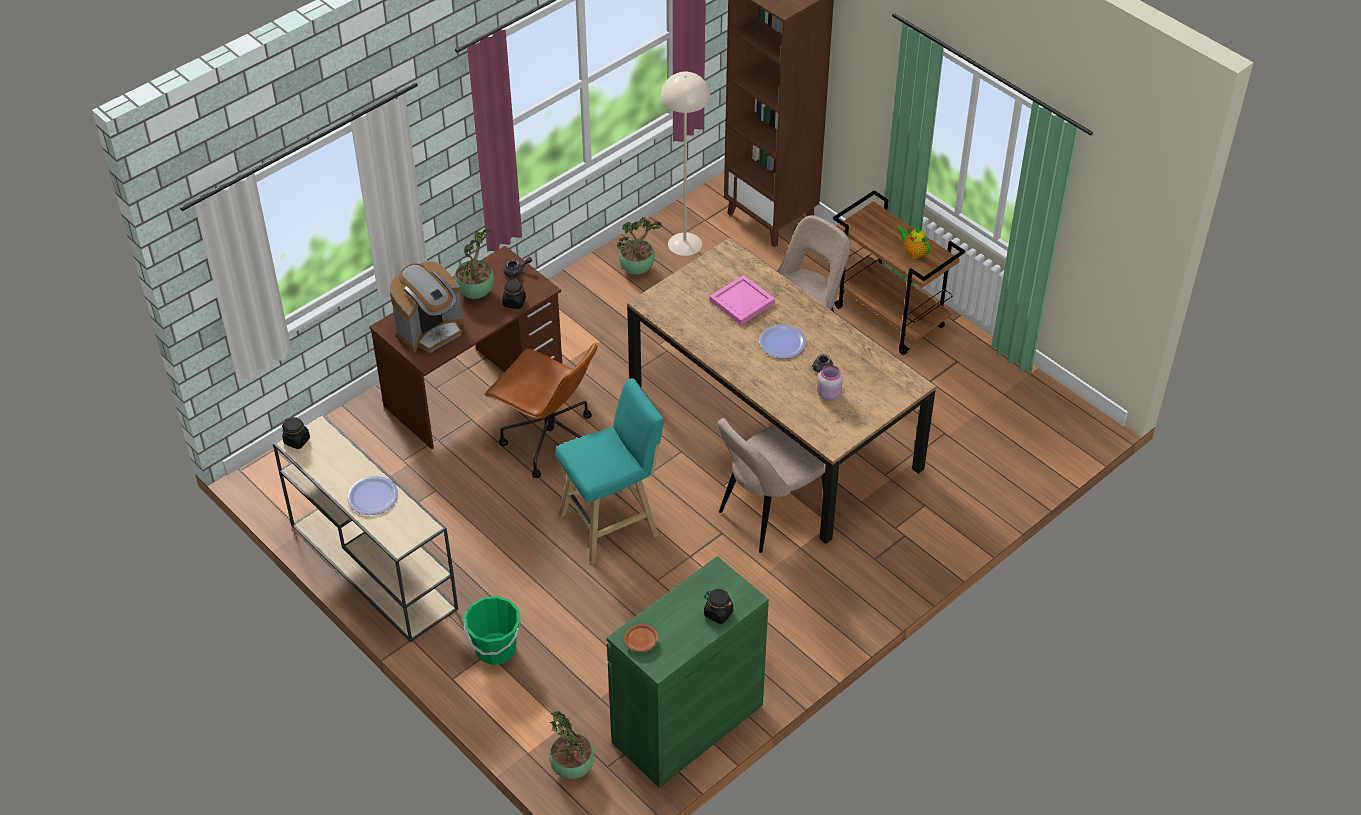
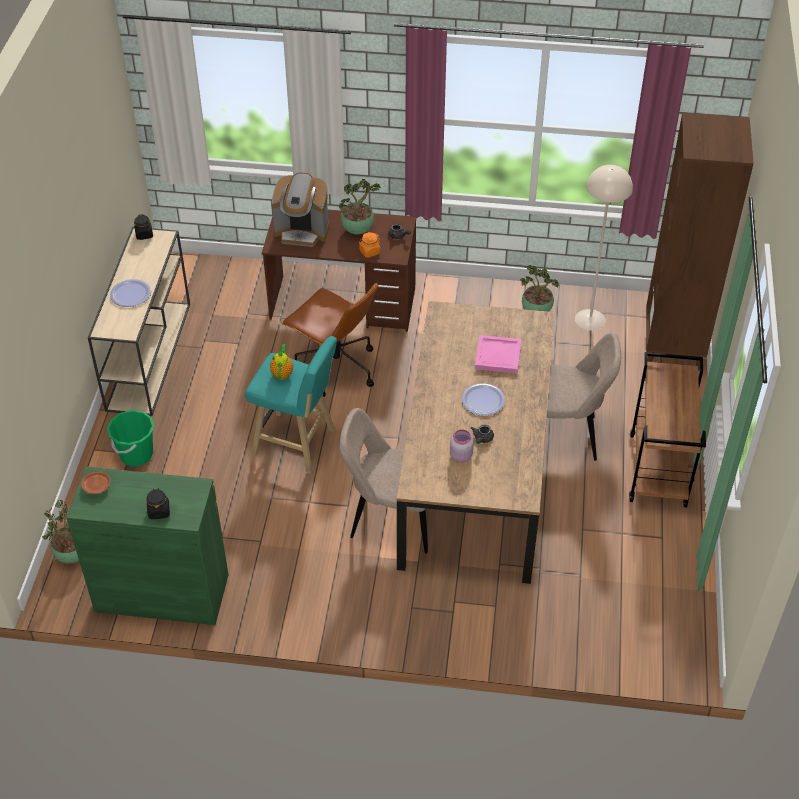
camera: 50 degrees right, 0 degrees up
(514, 302) = (369, 252): black jar -> orange jar
(549, 441) = (335, 368): brown office chair -> brown office chair turned 45 degrees counterclockwise
(913, 252) = (672, 419): teapot -> teapot (282, 373)

